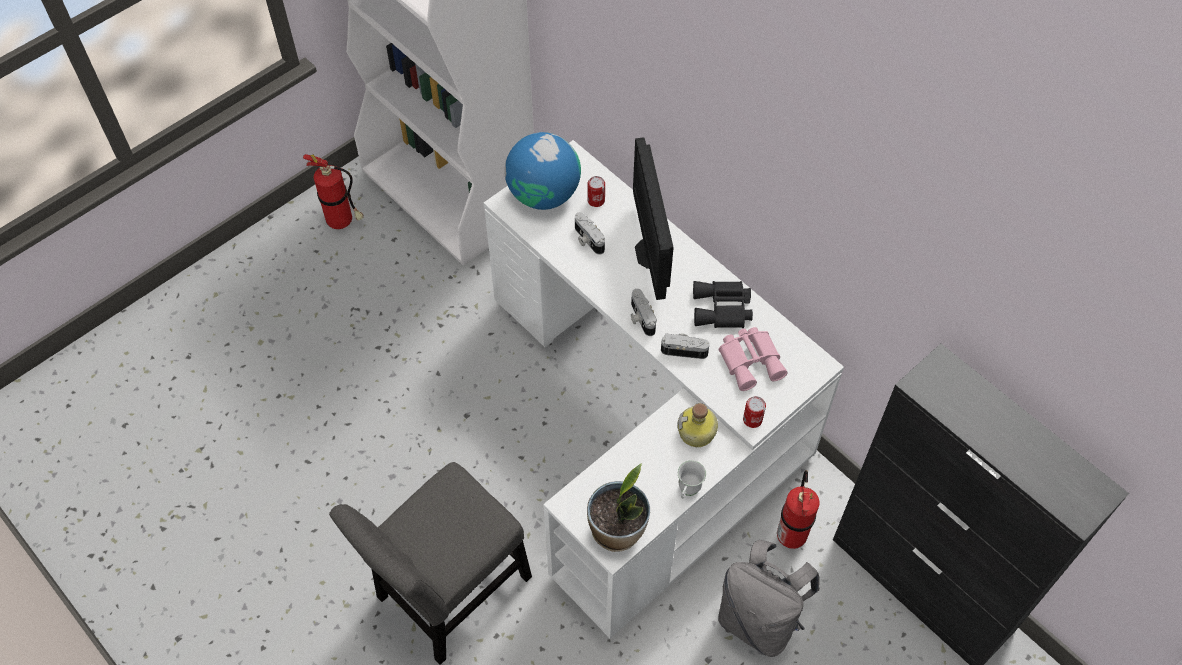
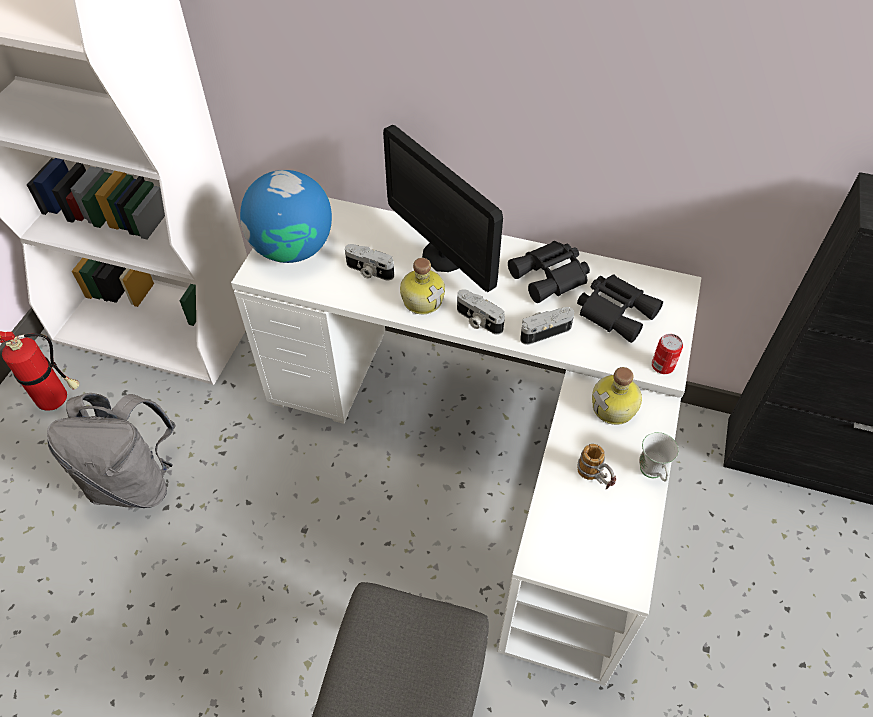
camera: 30 degrees left, 5 degrees down
(596, 200) = (352, 232): can -> none
(612, 281) = (422, 299): none -> bottle
(617, 531) = (615, 558): potted plant -> none
(644, 473) = (595, 478): none -> mug
(751, 360) = (615, 310): pink binoculars -> black binoculars
(759, 619) = (720, 578): grey backpack -> grey backpack (136, 482)
(791, 533) = (685, 480): fire extinguisher -> none

